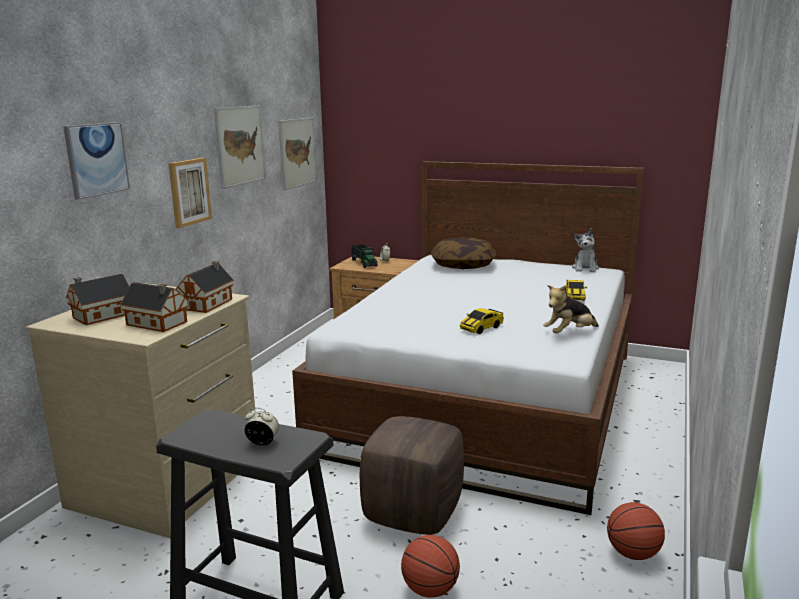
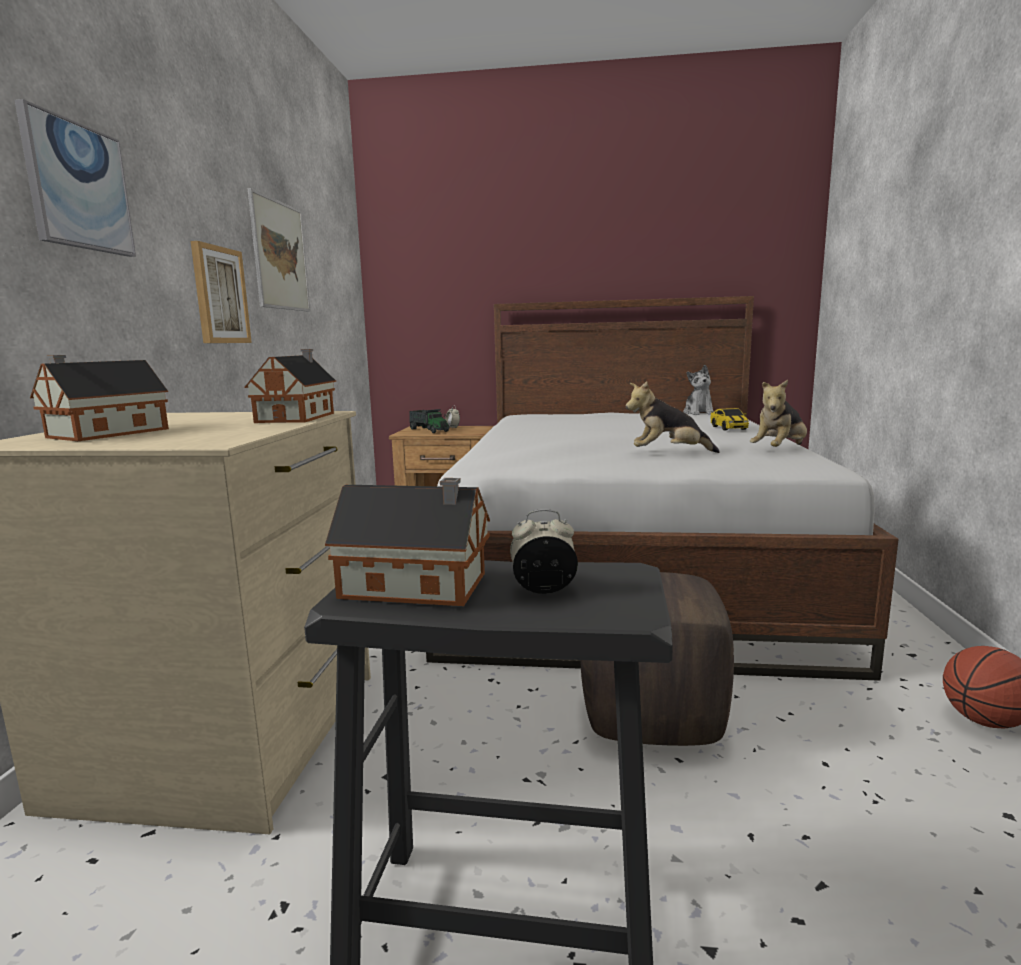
camera: 15 degrees left, 5 degrees down
(158, 324) = (228, 433): toy house -> toy house (419, 586)
(297, 152) = (340, 291): picture -> none
(430, 589) = (777, 835): basketball -> none
(463, 265) = (561, 417): pillow -> none
(481, 328) = (668, 454): toy car -> plush toy

